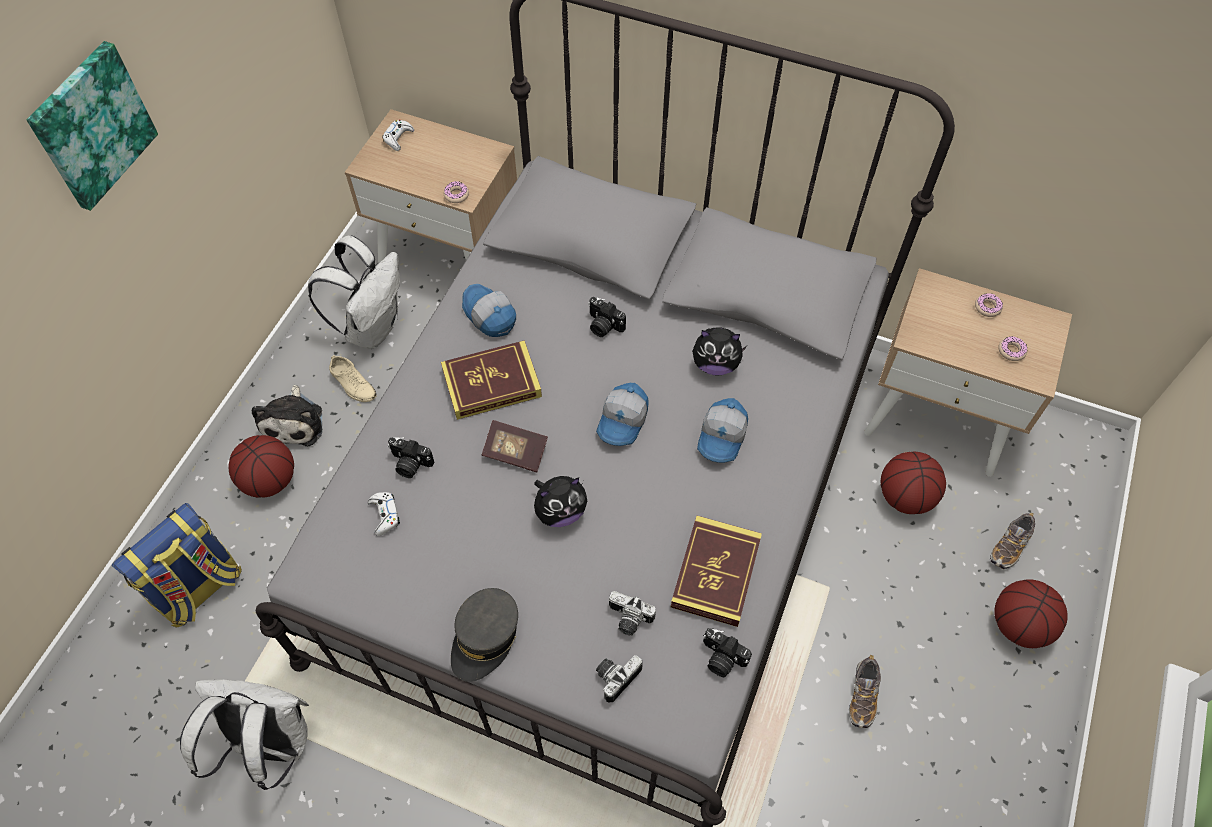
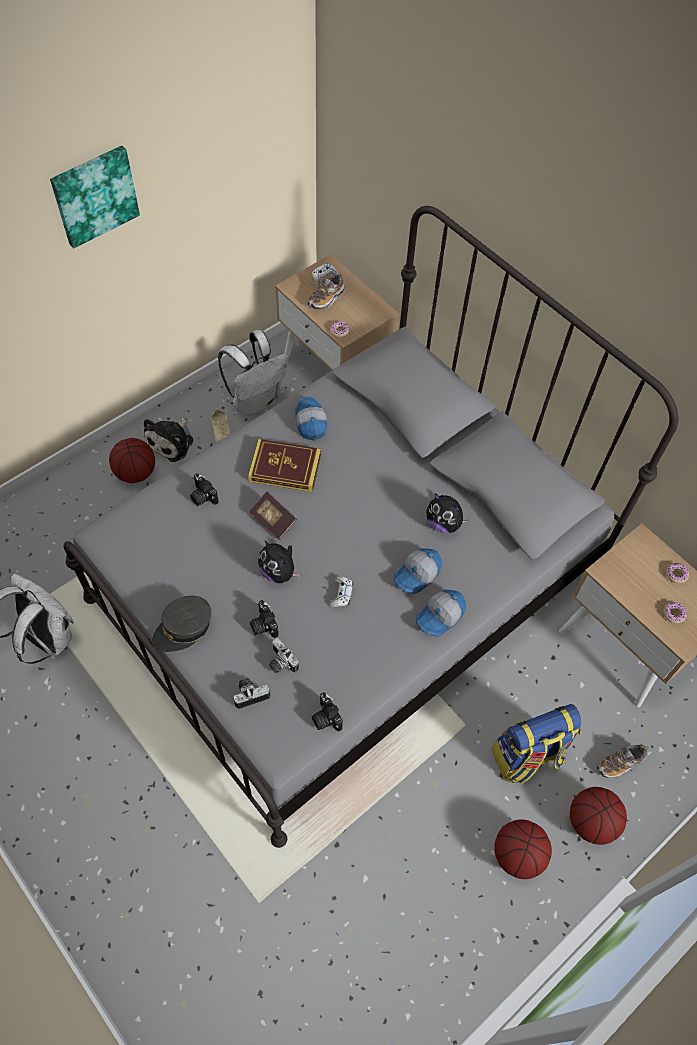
camera: 25 degrees right, 0 degrees up
(199, 588) = (56, 521): backpack -> backpack (527, 756)
(384, 515) = (168, 521): white game controller -> white game controller (341, 594)
(560, 511) = (279, 572): plush toy -> plush toy turned 45 degrees clockwise
(603, 326) = (382, 463): camera -> camera (263, 625)
(623, 421) = (356, 533): cap -> cap (440, 617)
(715, 573) = (356, 661): book -> none
(862, 695) = (444, 809): shoe -> shoe (326, 298)
(905, 496) = (562, 689): basketball -> basketball (518, 854)

